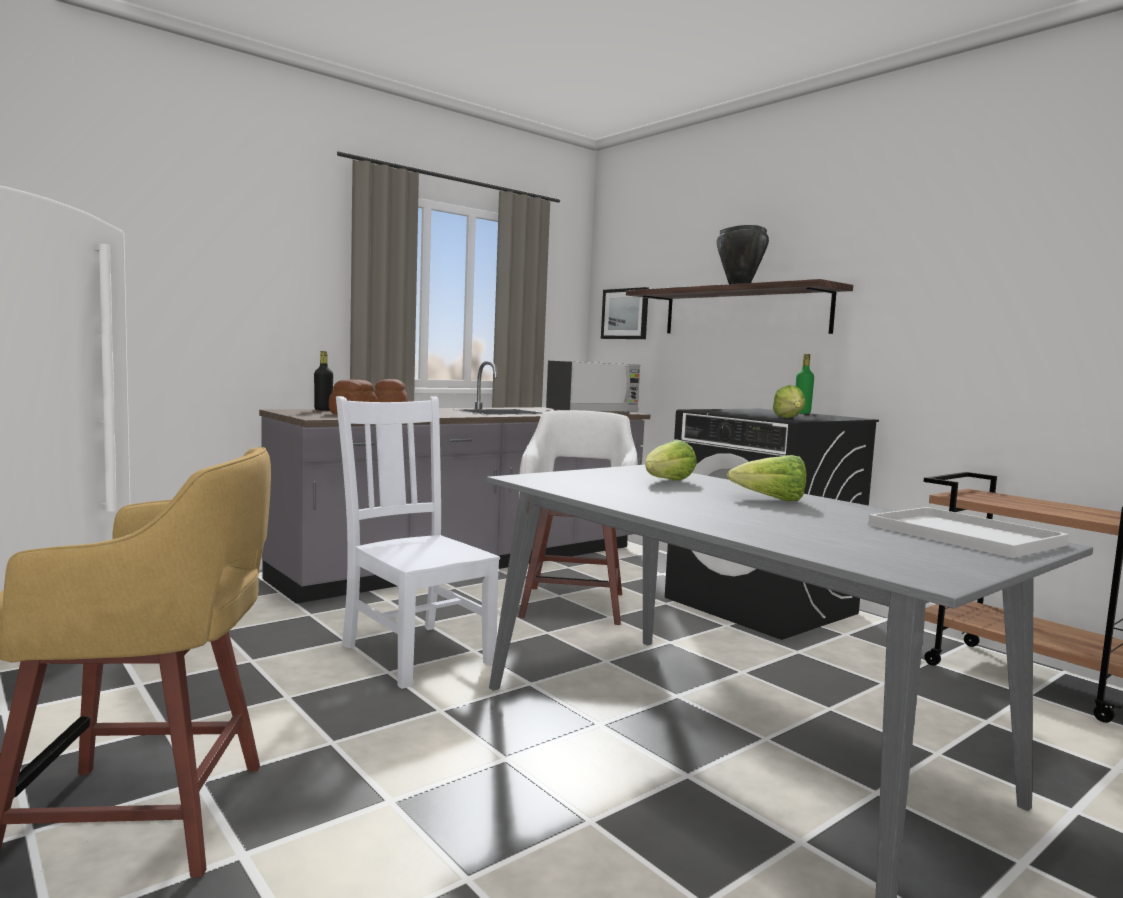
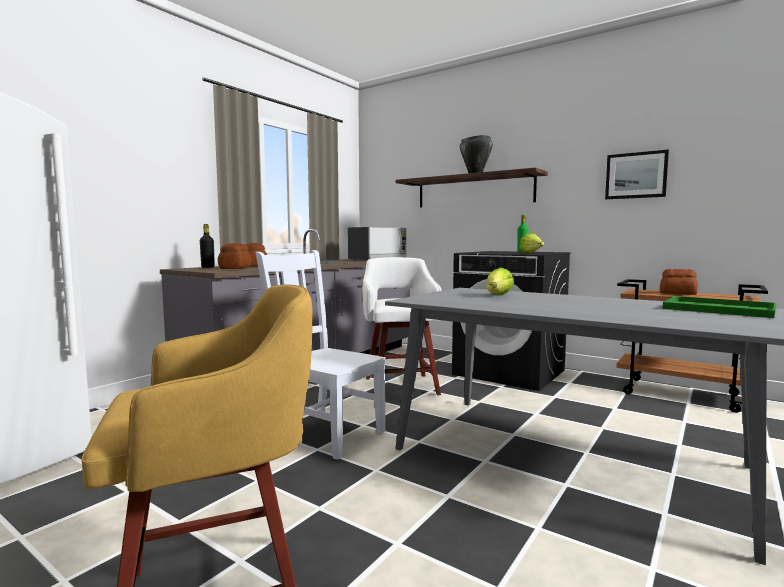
camera: 15 degrees left, 0 degrees up
(625, 314) = (388, 196): picture -> picture (636, 175)
(771, 500) = (579, 300): lettuce -> none
(968, 535) = (721, 309): white tray -> green tray
(1033, 504) = (677, 293): none -> bread

